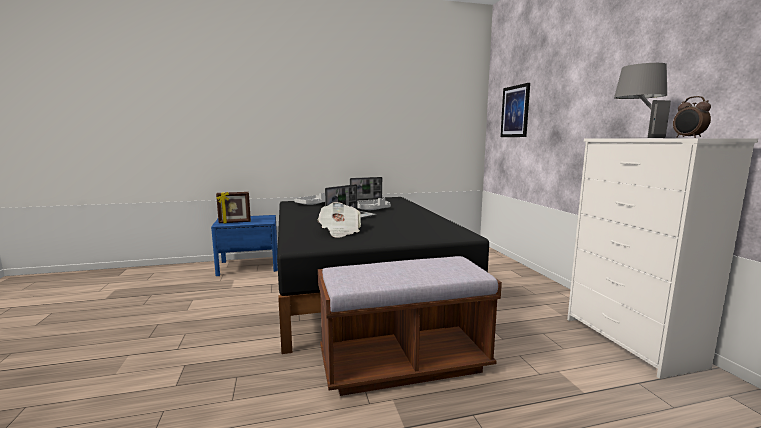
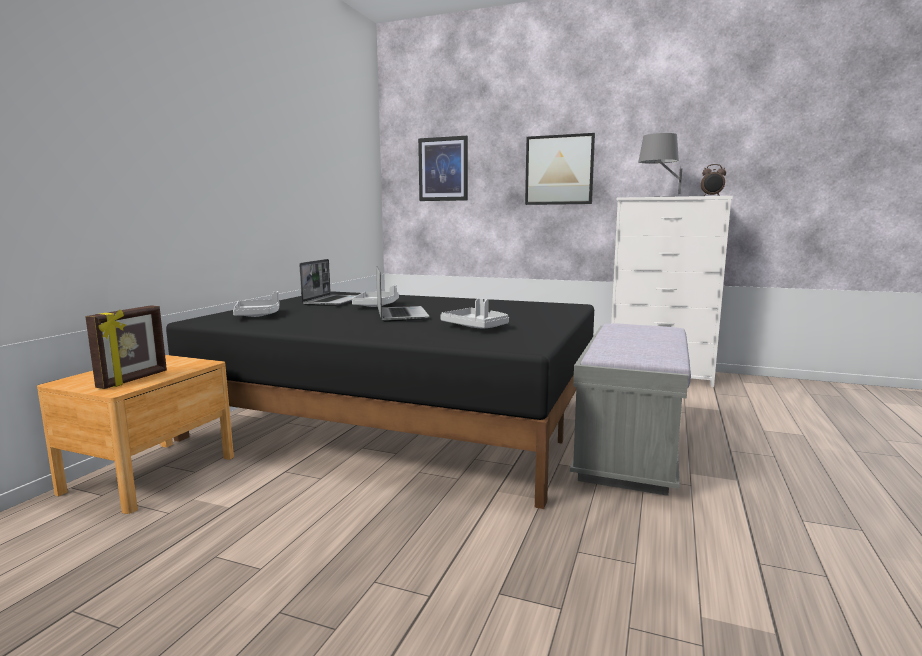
camera: 55 degrees left, 0 degrees up
(248, 266) = (150, 474): blue nightstand -> brown nightstand
(340, 231) = (476, 327): newspaper -> grey tray
(404, 364) = (629, 451): brown bench -> grey bench
(587, 108) = (559, 170): none -> picture

